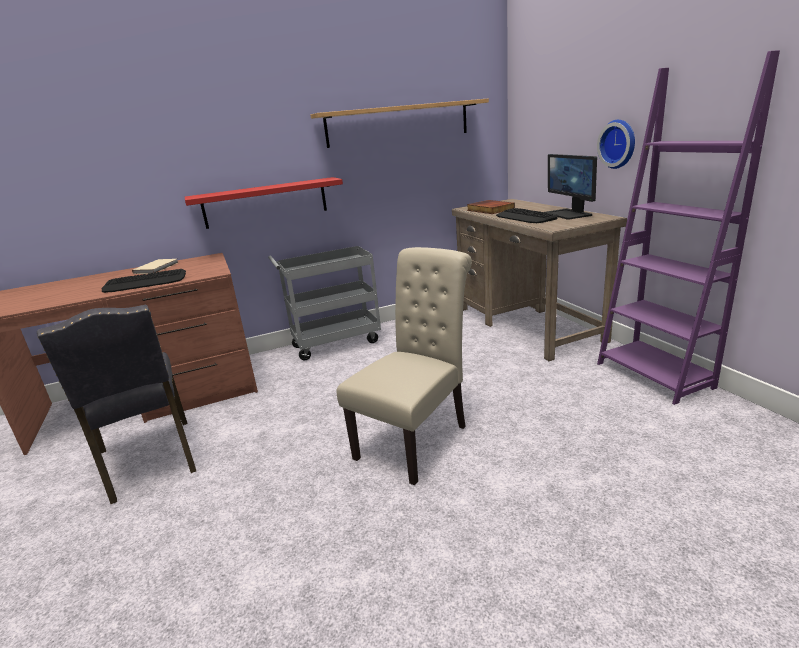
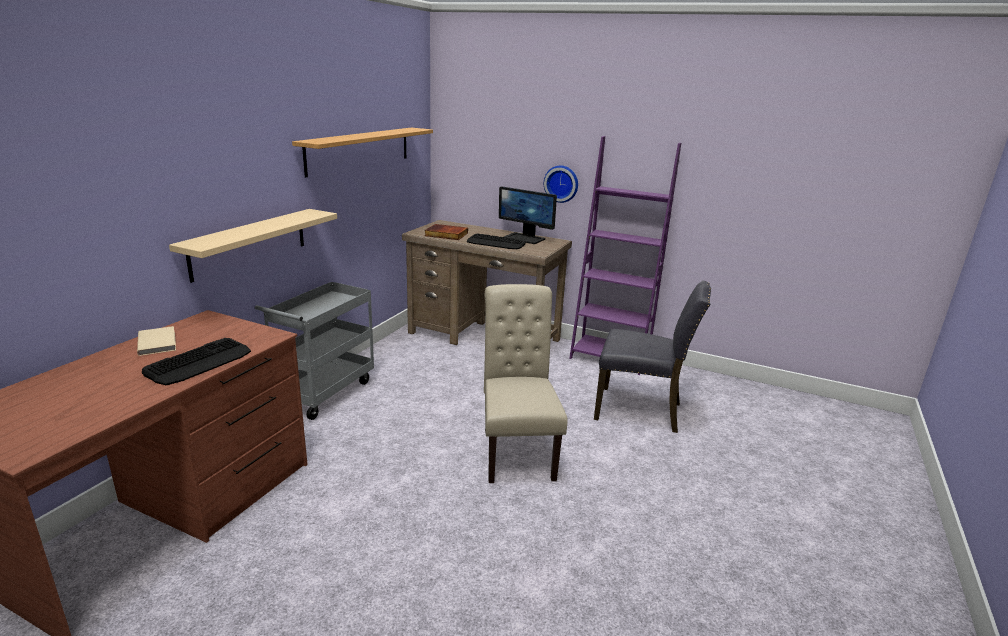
camera: 45 degrees left, 0 degrees up
(150, 461) = (287, 568): grey chair -> grey chair (640, 410)
(265, 202) = (249, 243): red shelf -> beige shelf

